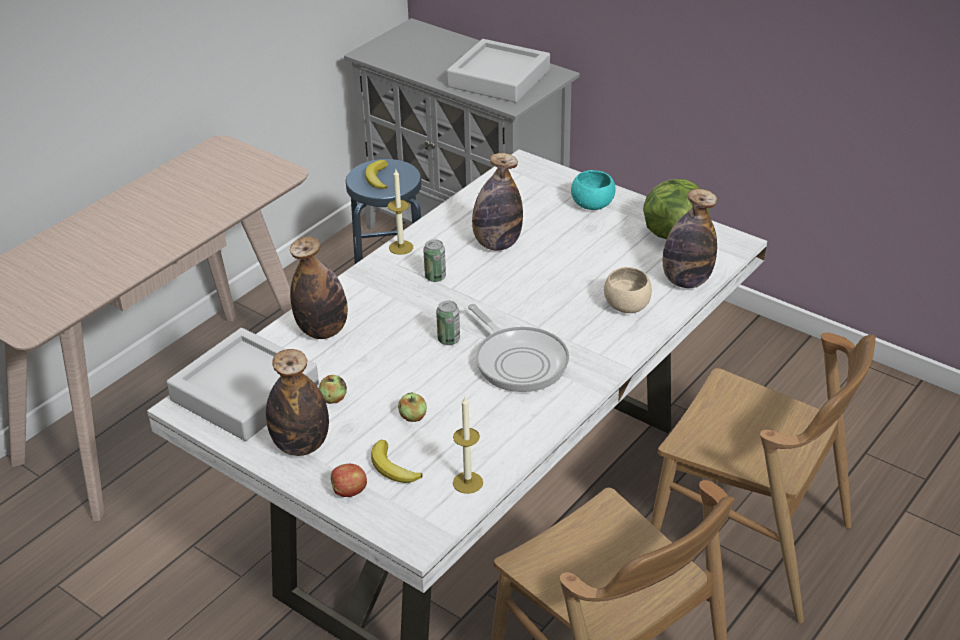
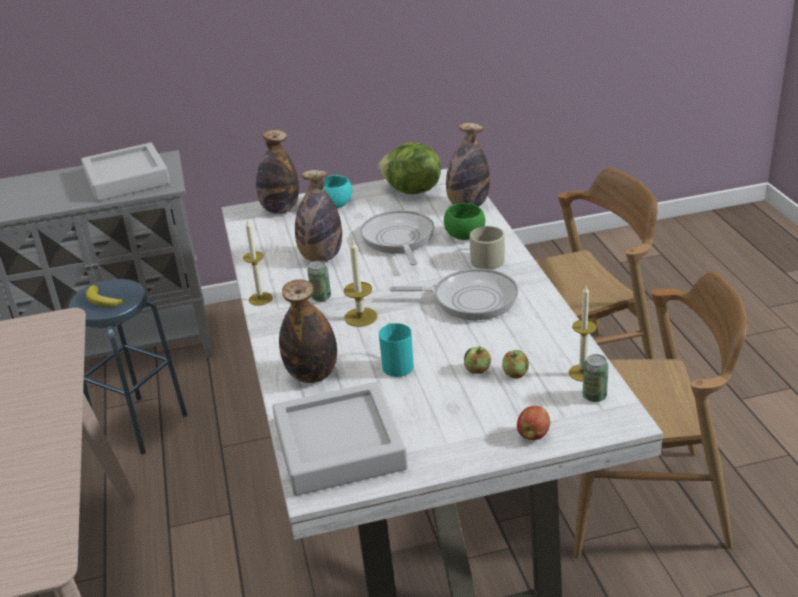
camera: 50 degrees left, 5 degrees down
(301, 445) = (447, 440): bottle -> bottle (280, 209)
(333, 399) = (407, 401): apple -> apple (515, 374)
(378, 367) = (396, 364): none -> turquoise mug
(392, 467) = (527, 402): banana -> none
(428, 313) = (360, 317): none -> candle
(448, 340) = (405, 319): can -> can (594, 396)
(574, 271) = (398, 240): none -> frying pan
(601, 339) = (487, 258): none -> beige mug
(626, 306) = (465, 236): beige bowl -> green bowl

